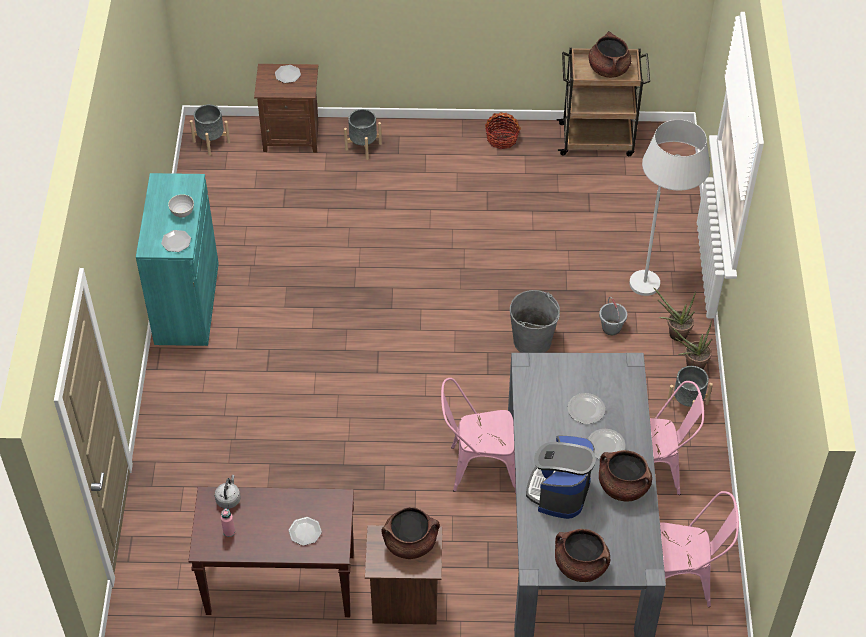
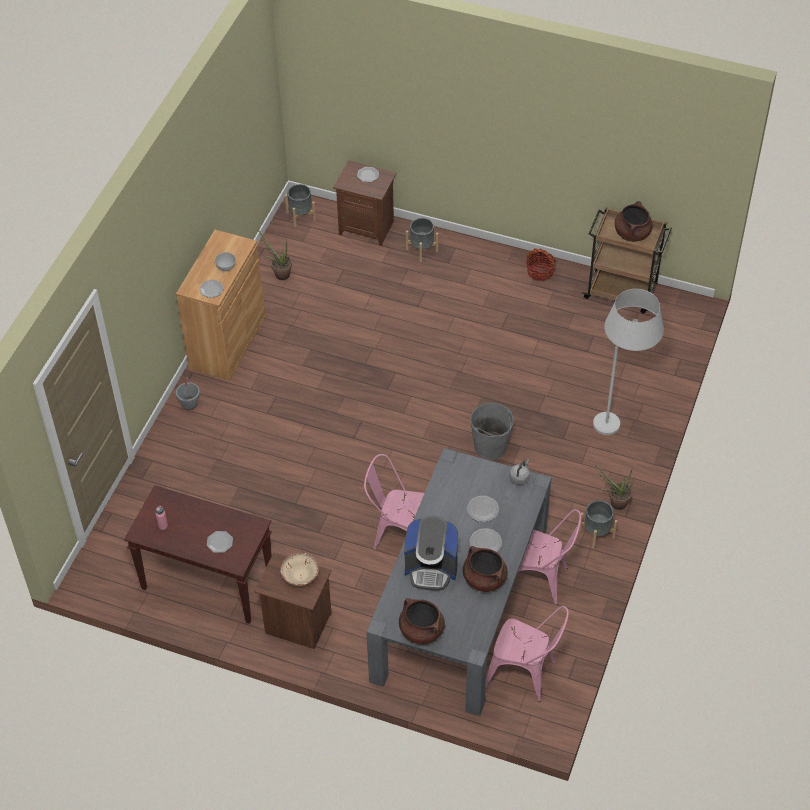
camera: 20 degrees right, 0 degrees up
(187, 303) = (227, 342): turquoise cabinet -> brown cabinet
(228, 499) = (173, 501): grey kettle -> grey kettle (519, 477)
(410, 543) = (300, 575): brown cooking pot -> beige bowl
(559, 491) = (431, 568): coffee machine -> coffee machine turned 120 degrees counterclockwise
(611, 328) = (561, 453): grey bucket -> grey bucket (189, 404)
(674, 333) = (612, 472): potted plant -> potted plant (279, 273)

